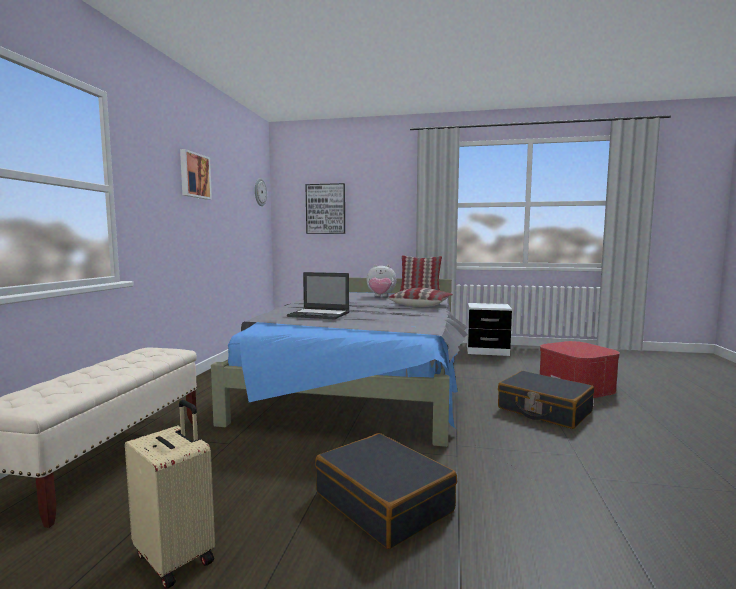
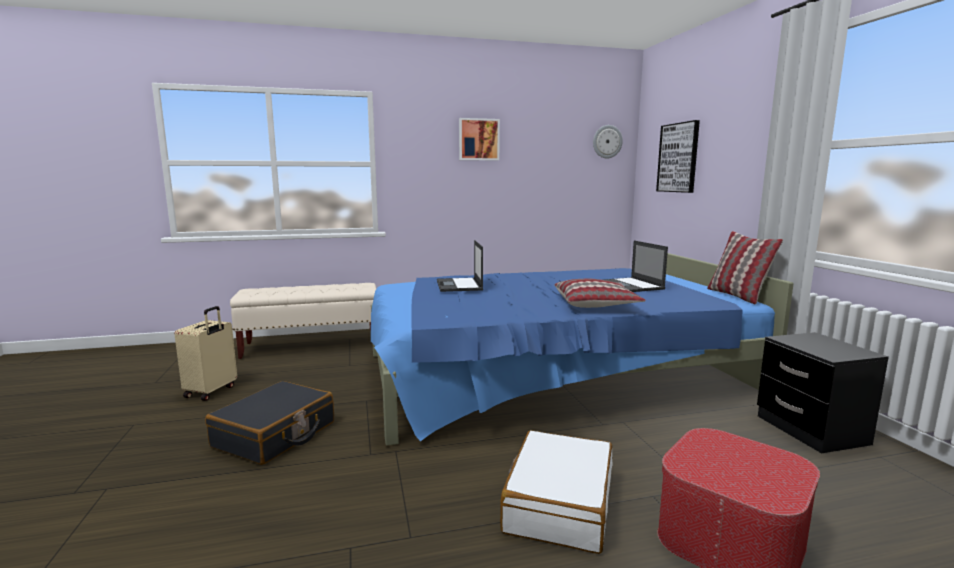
camera: 65 degrees right, 5 degrees up
(364, 376) = (550, 374): grey bed -> blue bed
(380, 296) = (631, 285): plush toy -> laptop
(487, 351) = (811, 430): white nightstand -> black nightstand
(544, 410) = (558, 504): black suitcase -> white suitcase

